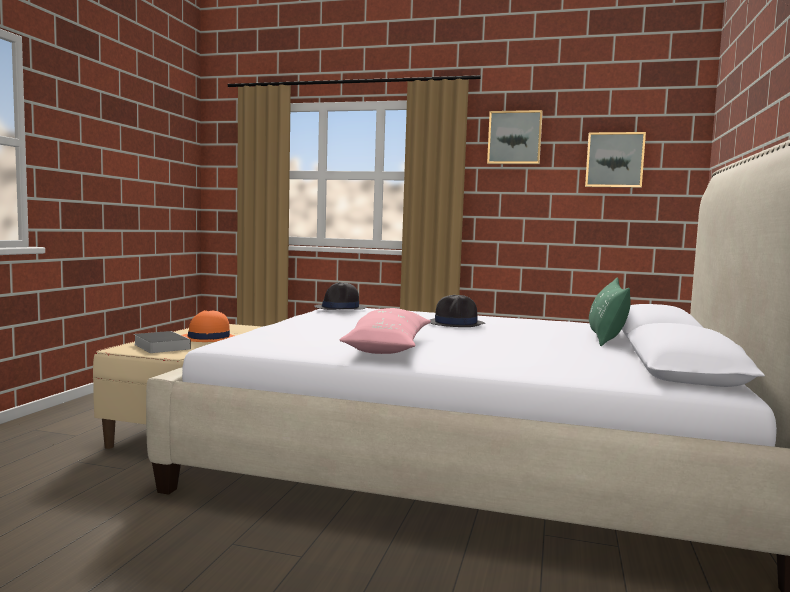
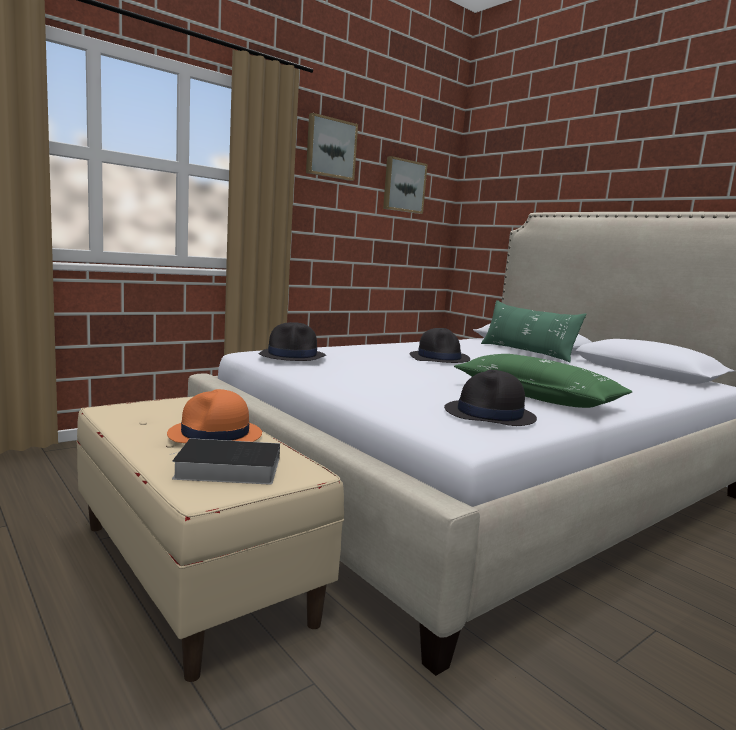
camera: 55 degrees left, 5 degrees up
(288, 342) = (490, 415): none -> black hat
(389, 347) = (537, 396): pink pillow -> green pillow

